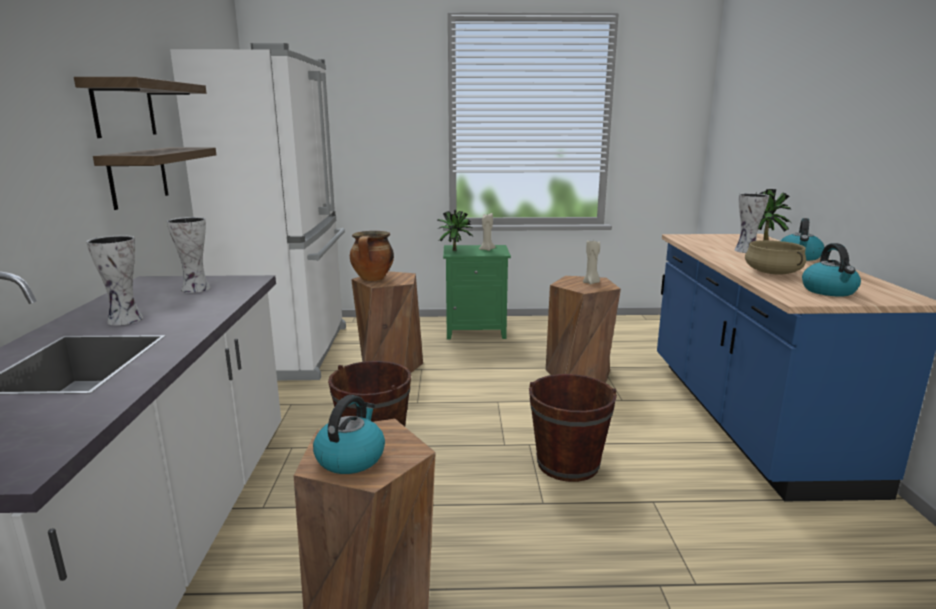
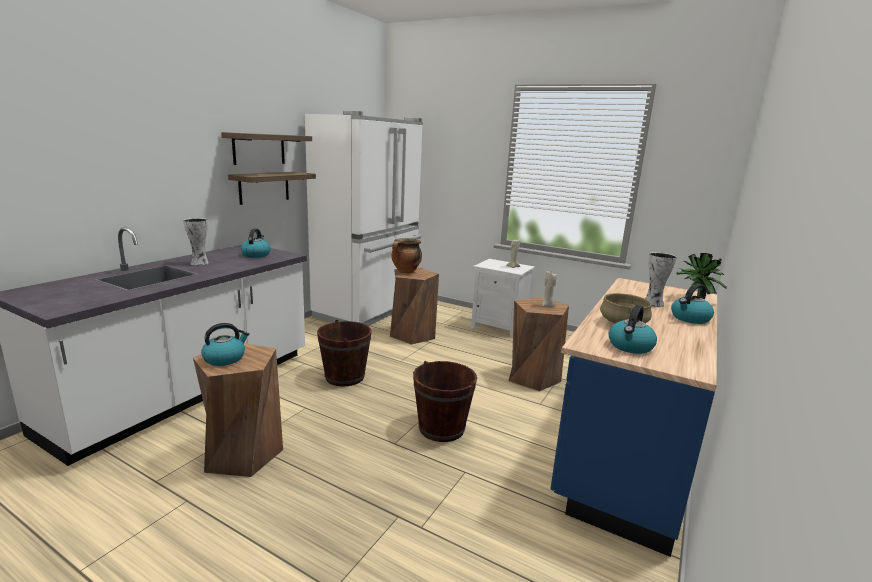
camera: 30 degrees right, 0 degrees up
(195, 289) = (256, 255): vase -> kettle
(454, 250) = (489, 263): potted plant -> none
(476, 330) = (499, 327): green nightstand -> white nightstand

